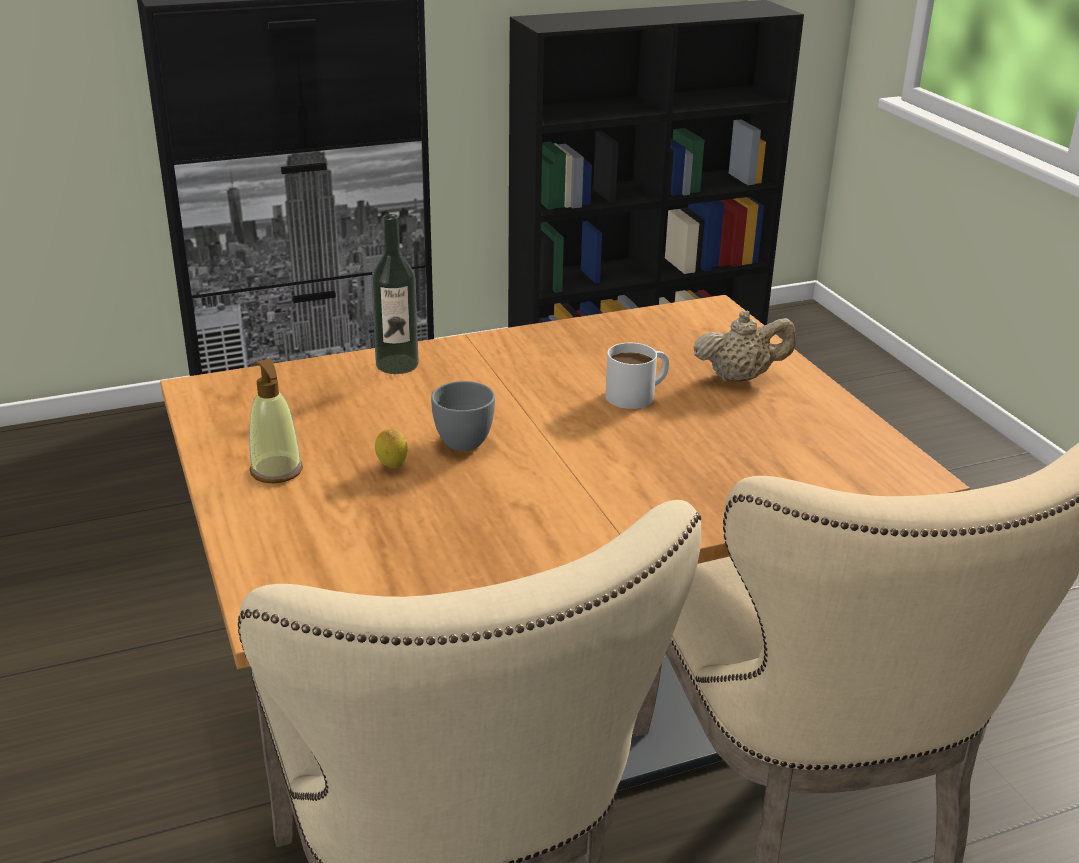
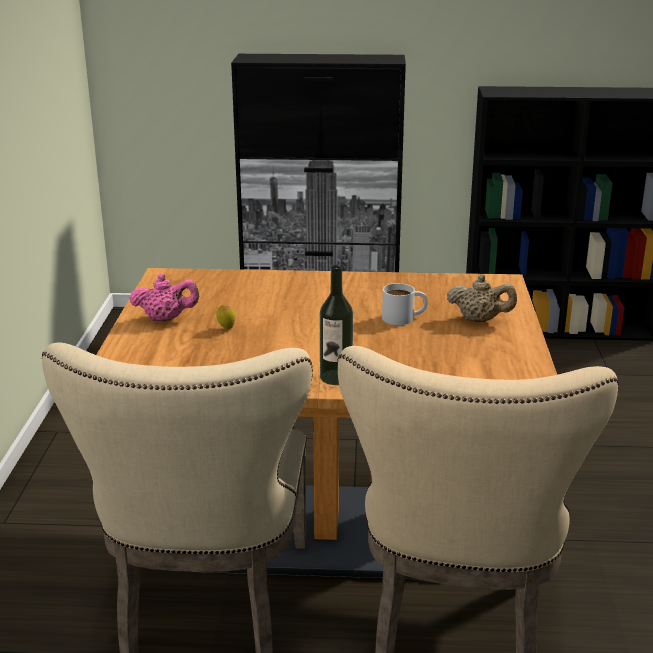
camera: 25 degrees right, 5 degrees down
(276, 471) = (166, 319): soap dispenser -> pink teapot
(397, 364) = (278, 280): bottle -> bottle (336, 377)
(464, 438) = (279, 321): grey cup -> none

